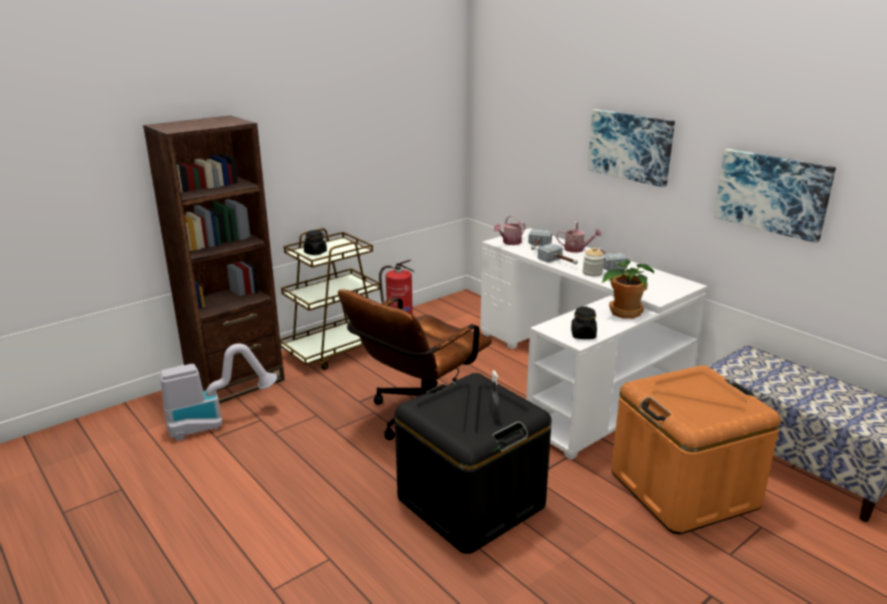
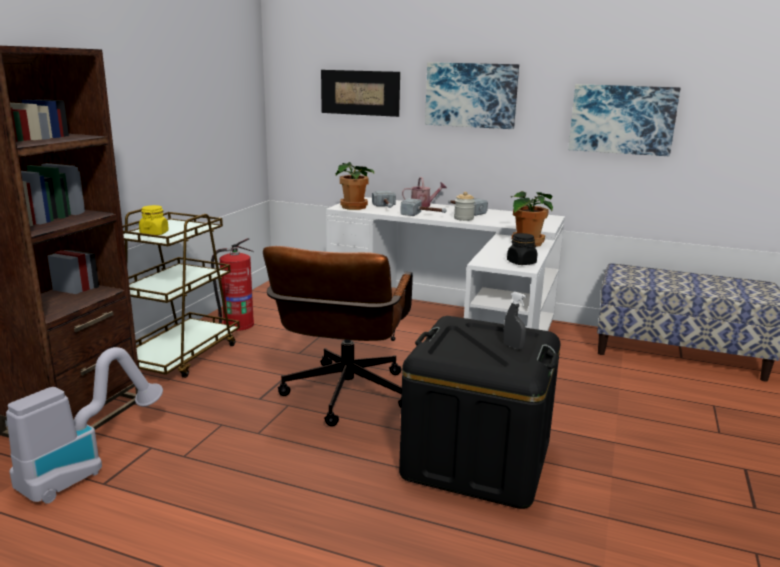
camera: 30 degrees left, 5 degrees down
(315, 252) = (154, 233): black jar -> yellow jar
(510, 242) = (354, 207): watering can -> potted plant
(539, 131) = (360, 92): none -> picture
(683, 489) = (632, 394): orange storage box -> none

